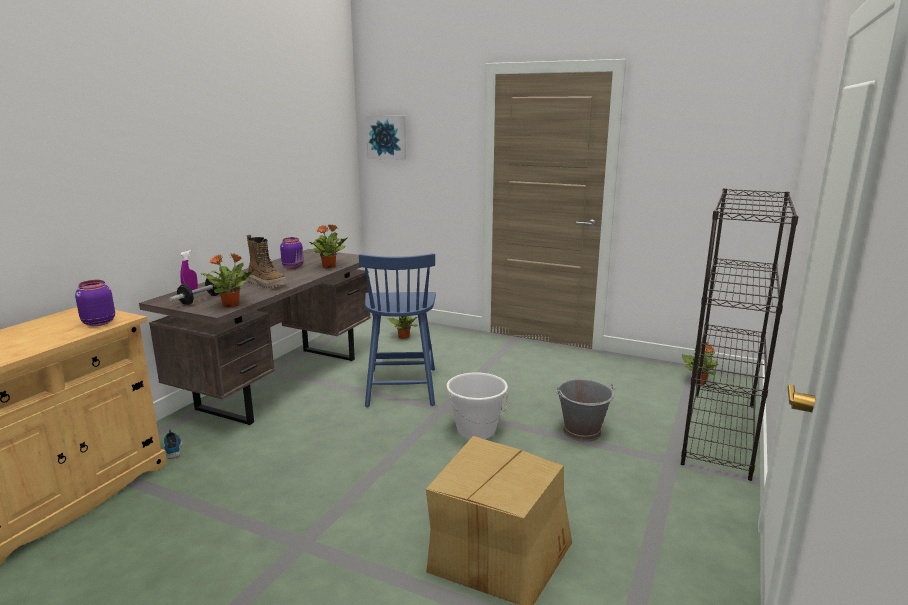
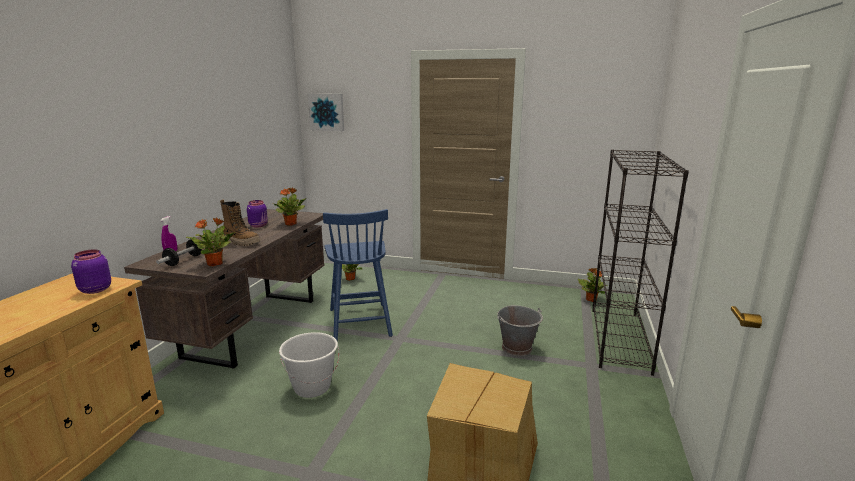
camera: 10 degrees left, 0 degrees up
(173, 447) = (166, 396): shoe -> none
(476, 430) = (433, 355): white bucket -> white bucket (312, 387)

